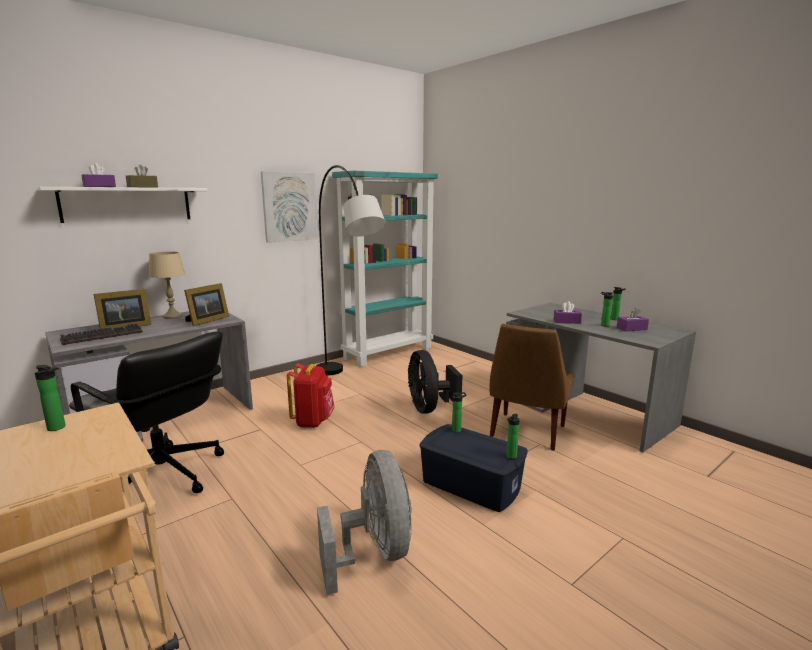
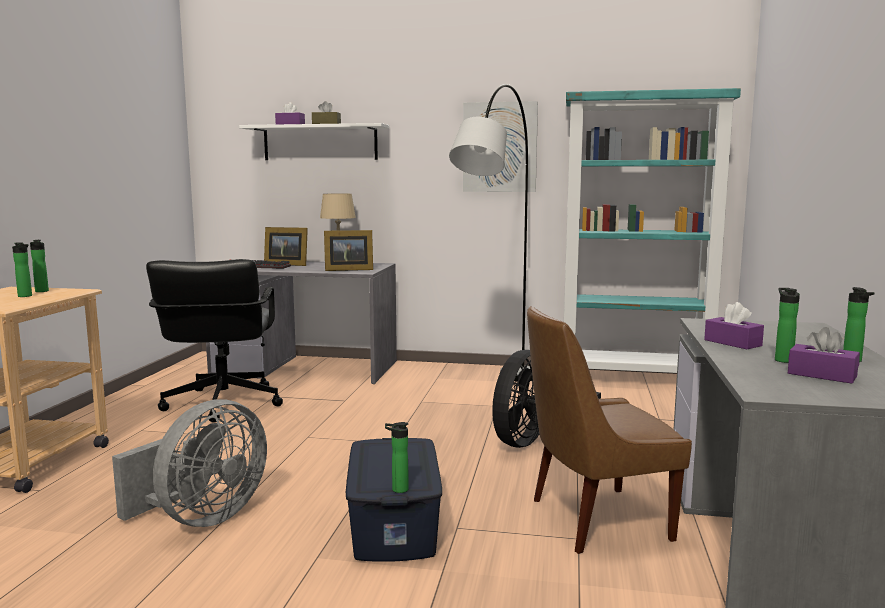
camera: 50 degrees right, 5 degrees down
(313, 421) = (395, 411): red backpack -> none
(458, 430) = (421, 447): bottle -> bottle (26, 296)

